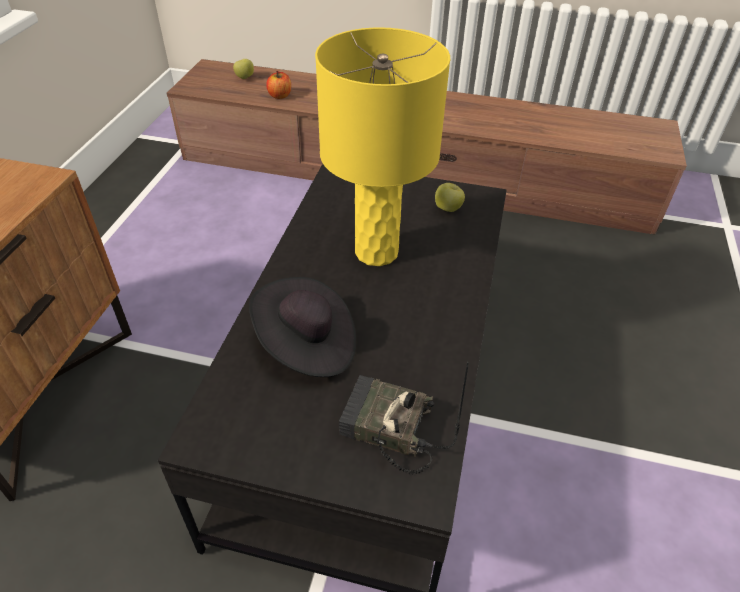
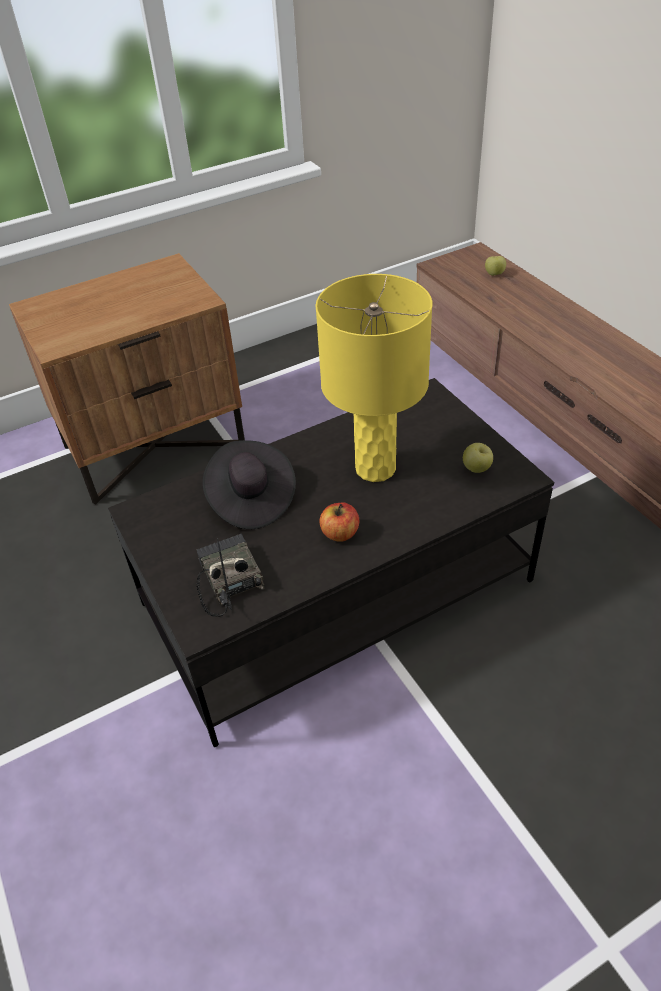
camera: 50 degrees right, 0 degrees up
(280, 96) = (503, 304): apple -> apple (340, 533)

